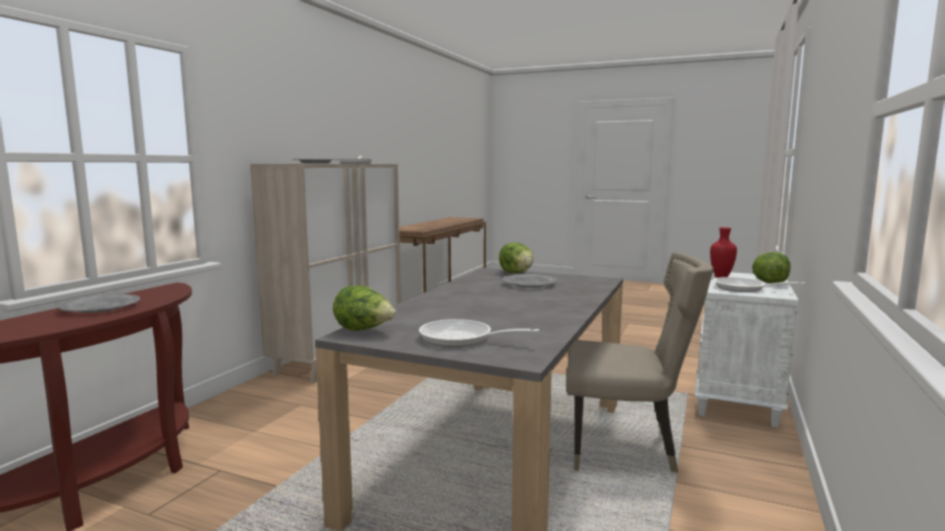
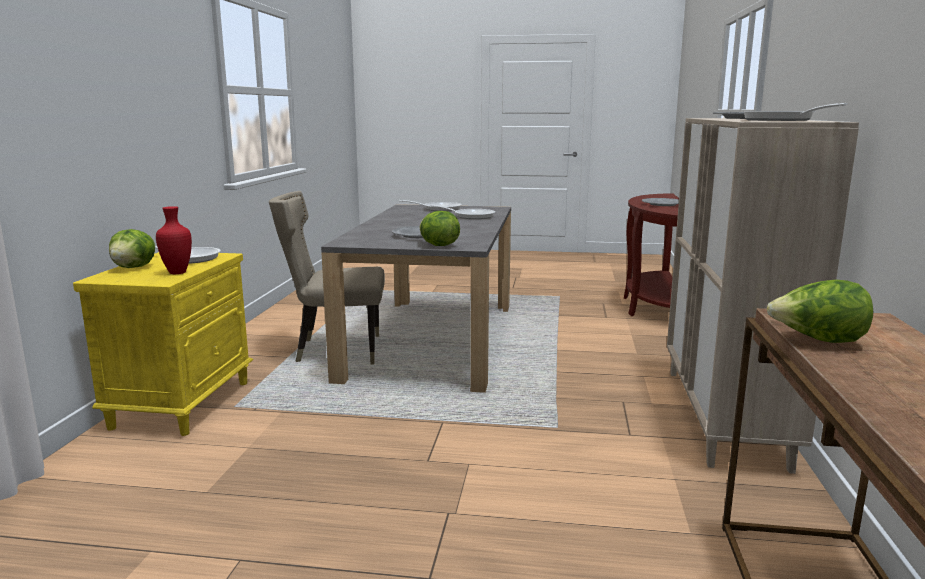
camera: 165 degrees right, 5 degrees up
(364, 330) = (494, 209): lettuce -> lettuce (818, 341)
(434, 312) = (470, 216): none -> frying pan
(737, 400) = (182, 403): white nightstand -> yellow nightstand

